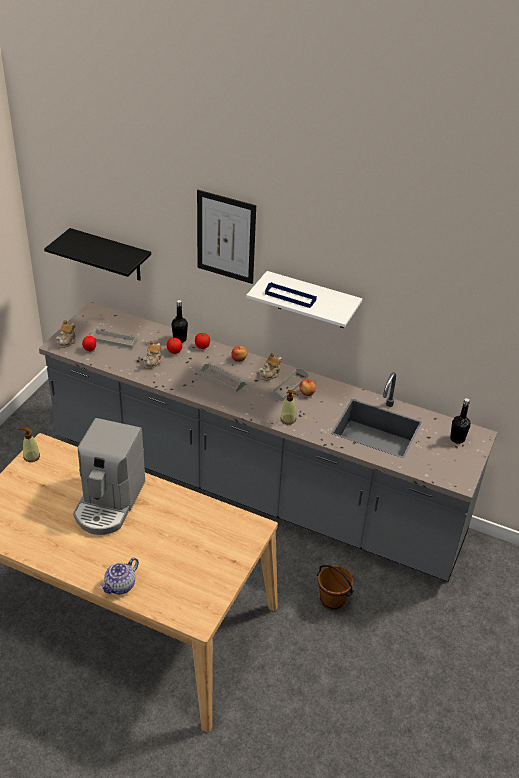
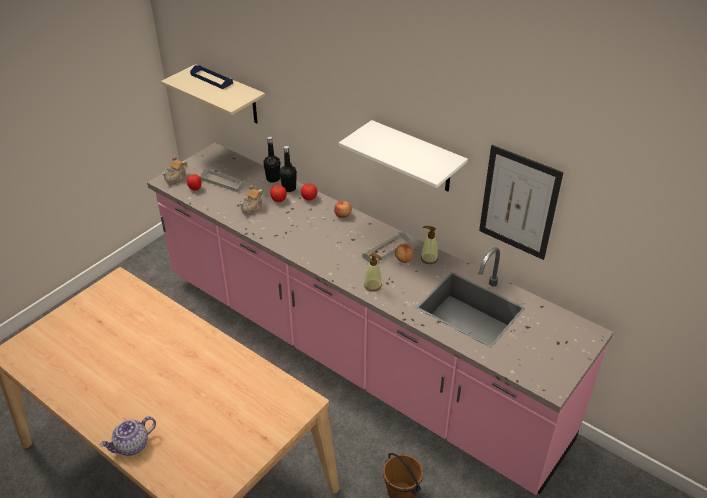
camera: 15 degrees right, 0 degrees up
(31, 456) = (101, 290): soap dispenser -> soap dispenser (429, 259)
(109, 503) = (158, 350): coffee machine -> none
(111, 255) = (231, 95): black shelf -> beige shelf
(222, 379) = (317, 234): grey tray -> none
(226, 237) = (331, 79): picture -> picture (519, 203)
(254, 489) = (353, 355): grey counter -> pink counter
(270, 374) = (370, 235): teapot -> none
(290, 297) = (386, 149): blue tray -> blue tray (211, 79)
(457, 439) = (561, 333): black bottle -> black bottle (273, 179)

